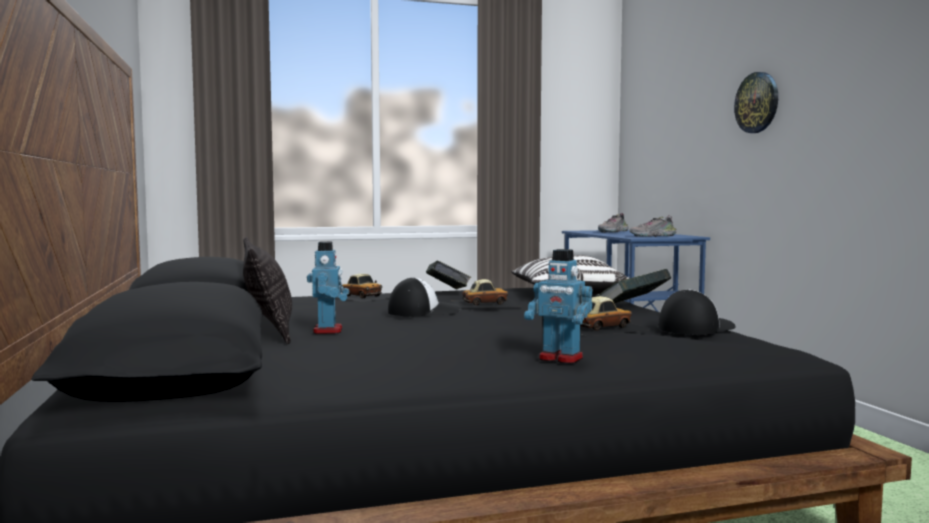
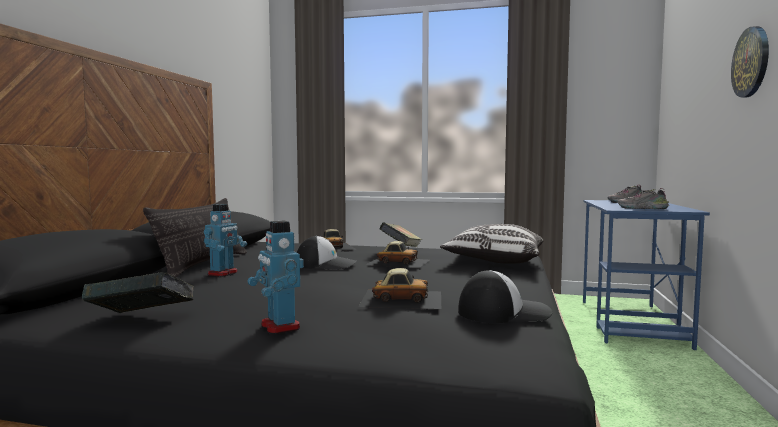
camera: 30 degrees right, 0 degrees up
(633, 308) = (515, 281): book -> book (142, 319)

